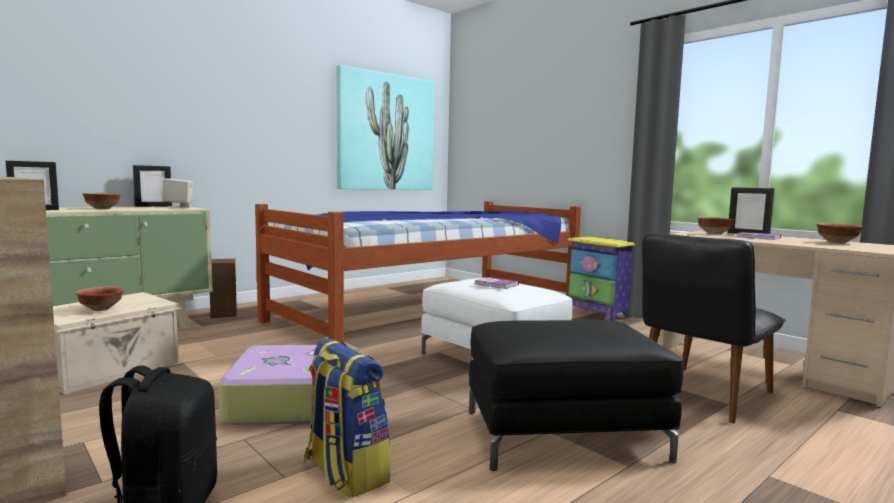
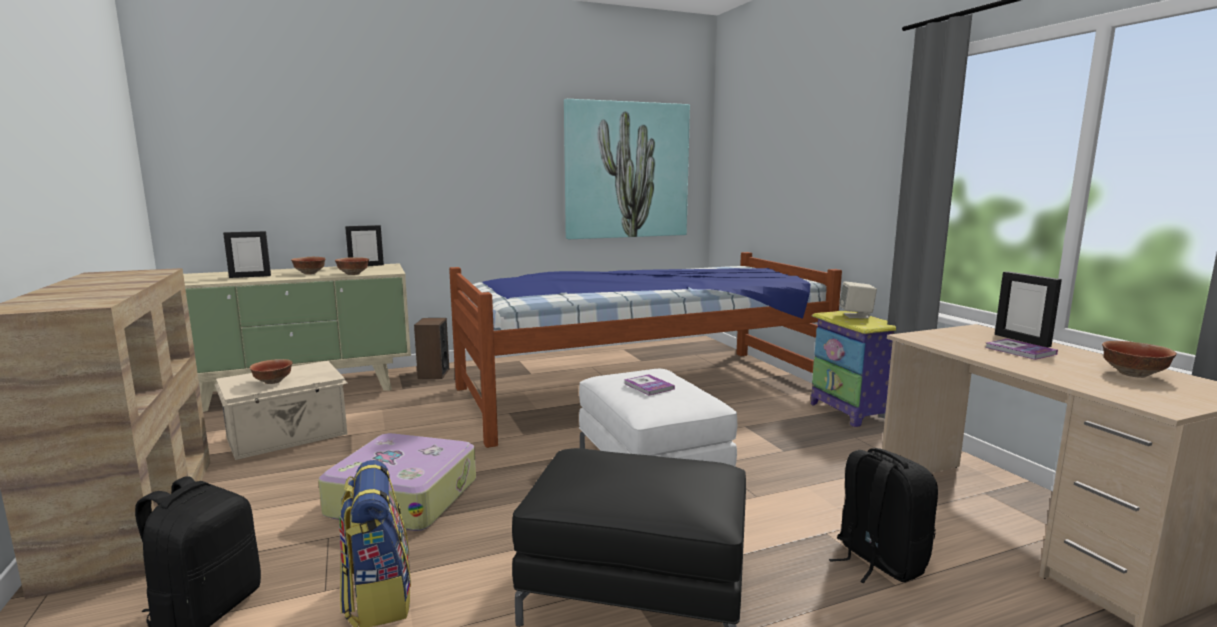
camera: 20 degrees right, 5 degrees up
(178, 207) = (383, 269): beige speaker -> beige speaker (856, 316)
(704, 393) = (878, 561): black chair -> black backpack
(714, 234) = (966, 337): bowl -> bowl (353, 274)

